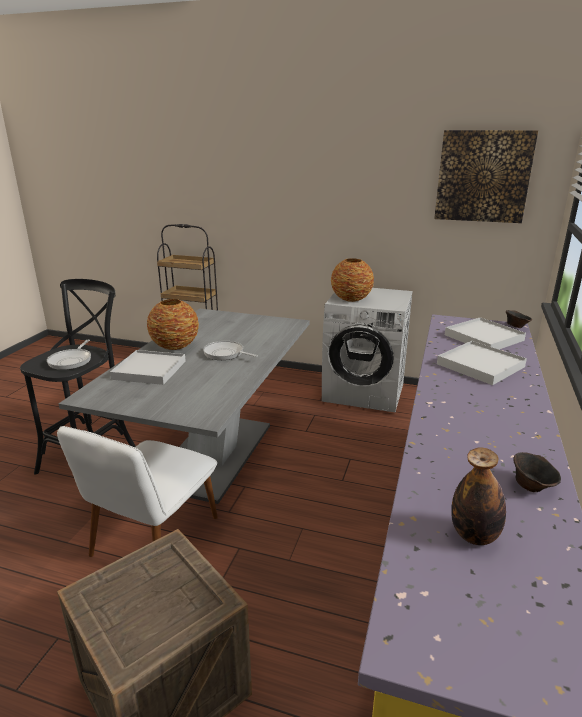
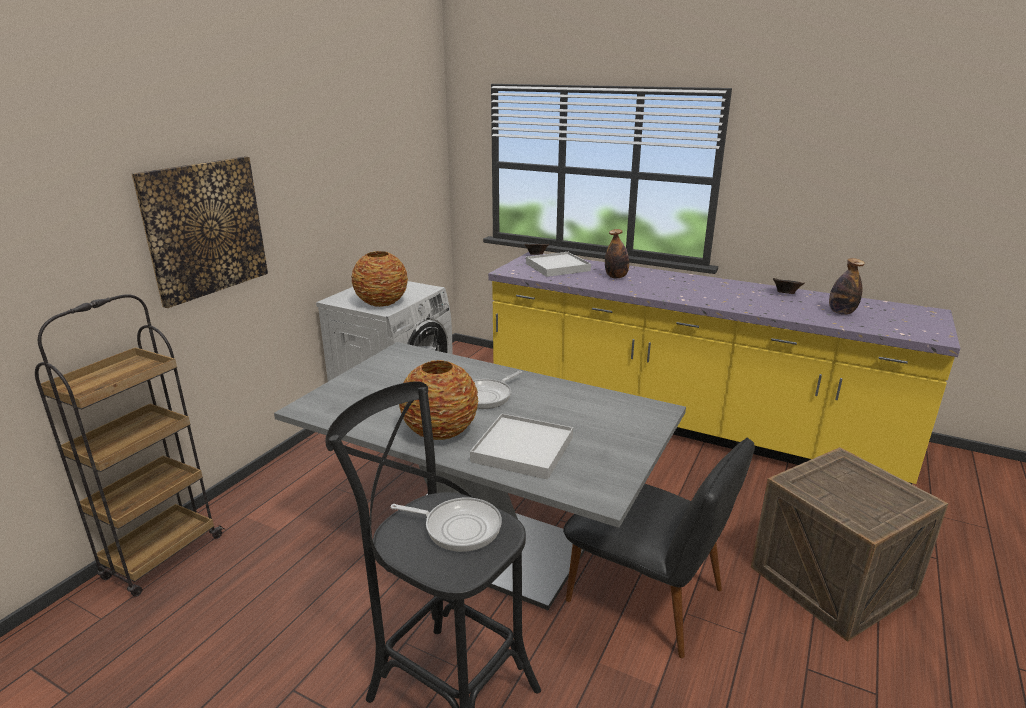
camera: 80 degrees left, 0 degrees up
(155, 536) = (645, 595): white chair -> black chair
(480, 365) = (616, 277): white tray -> bottle
(483, 176) = (402, 132): picture -> picture (204, 228)

